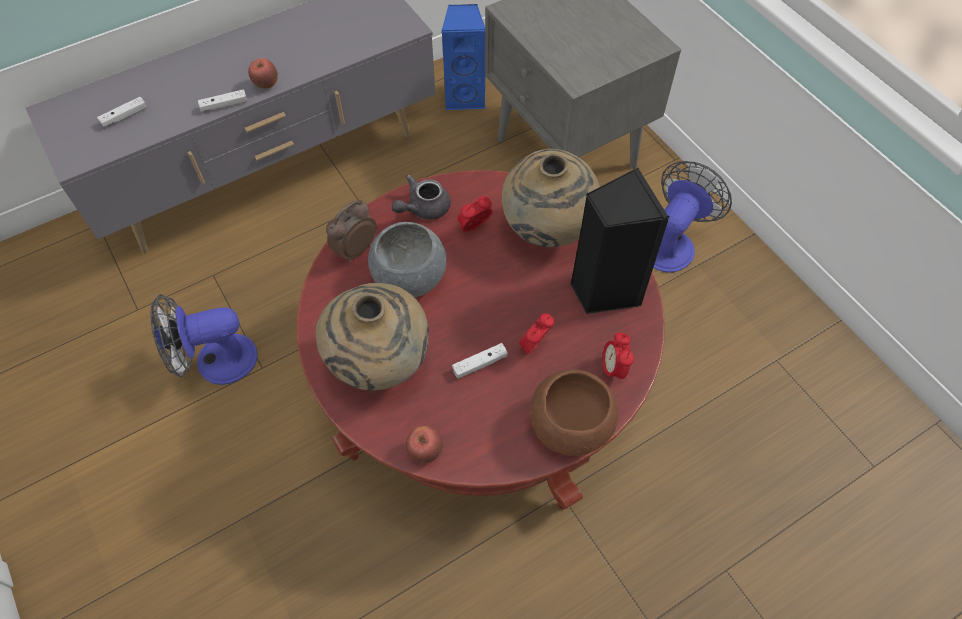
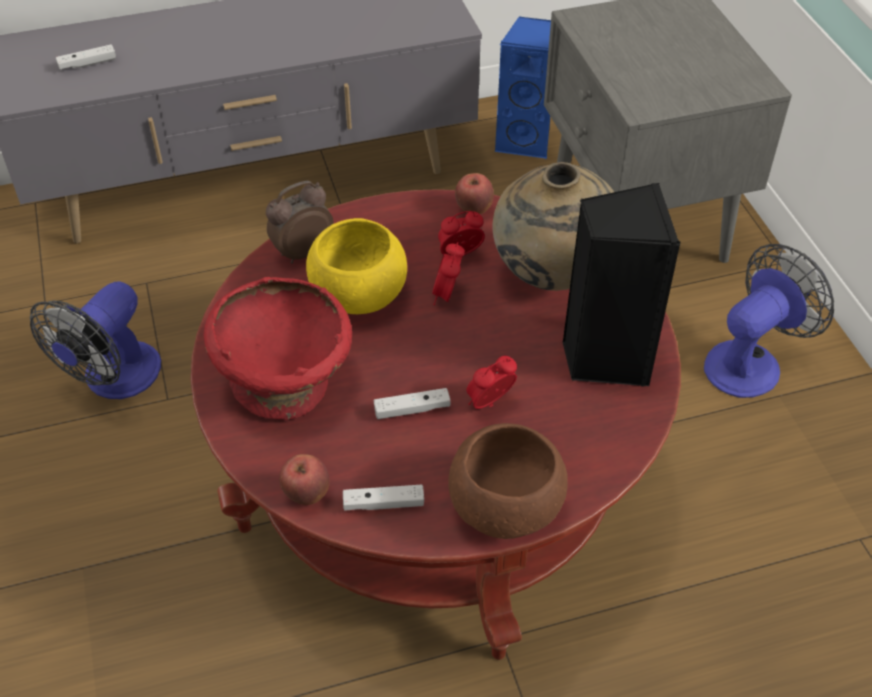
camera: 15 degrees right, 10 degrees down
(215, 362) = (114, 380): fan -> fan turned 60 degrees counterclockwise
(224, 105) = (204, 71): white game controller -> white game controller (383, 504)
(266, 84) = (261, 58): apple -> apple (474, 209)
(380, 364) = (287, 383): beige vase -> red bowl
(409, 277) = (358, 294): grey bowl -> yellow bowl
(423, 208) = (403, 222): grey teapot -> none
(613, 369) = (586, 452): alarm clock -> alarm clock (447, 295)

